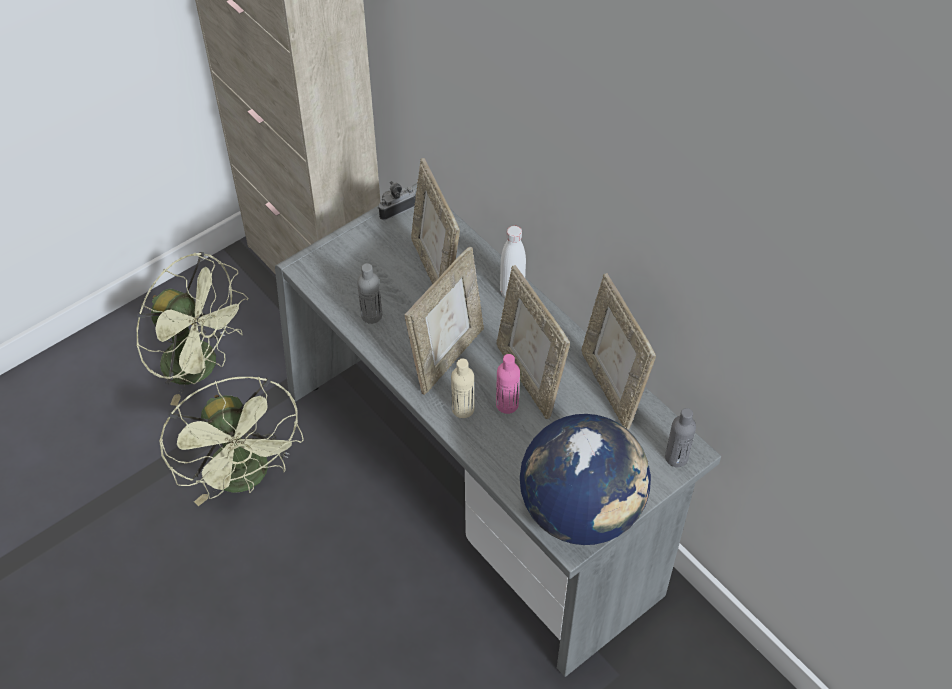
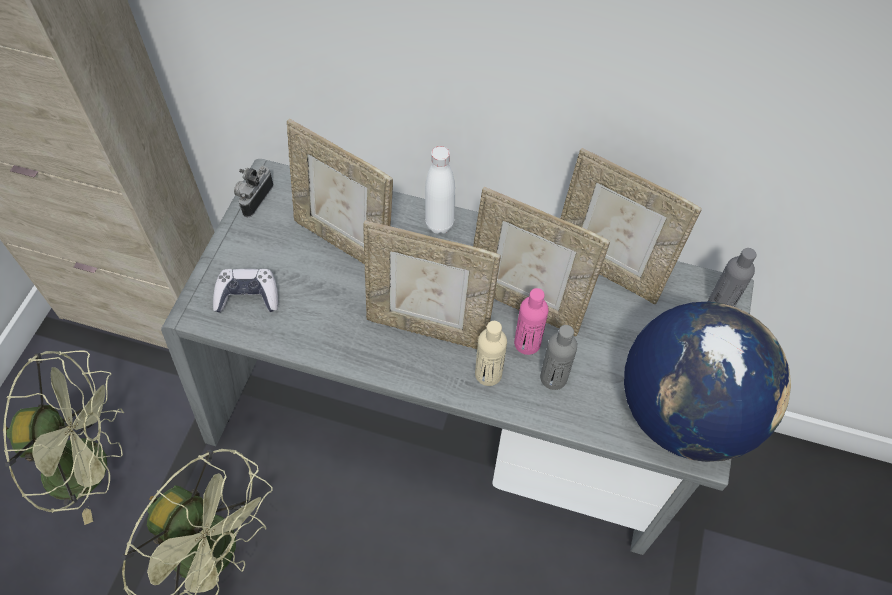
camera: 35 degrees left, 5 degrees up
(342, 273) = (248, 296): none -> game controller
(371, 315) = (315, 326): grey bottle -> grey bottle (553, 378)
(447, 357) = (428, 326): picture frame -> picture frame turned 105 degrees clockwise

